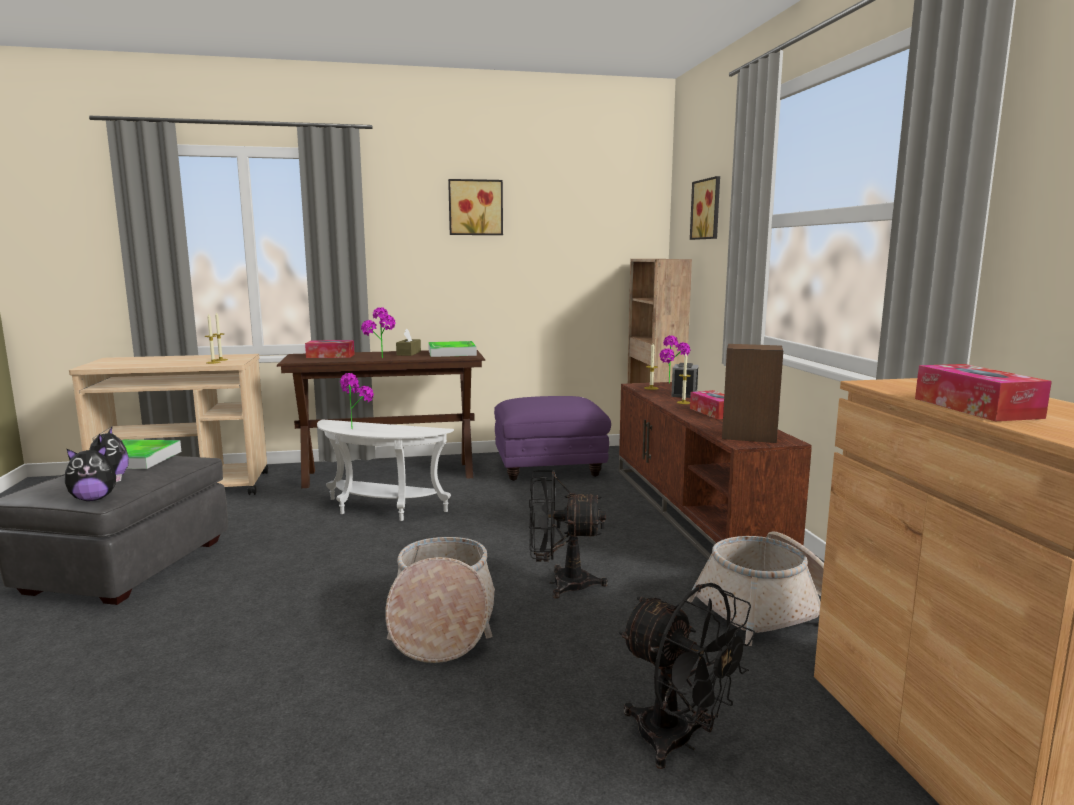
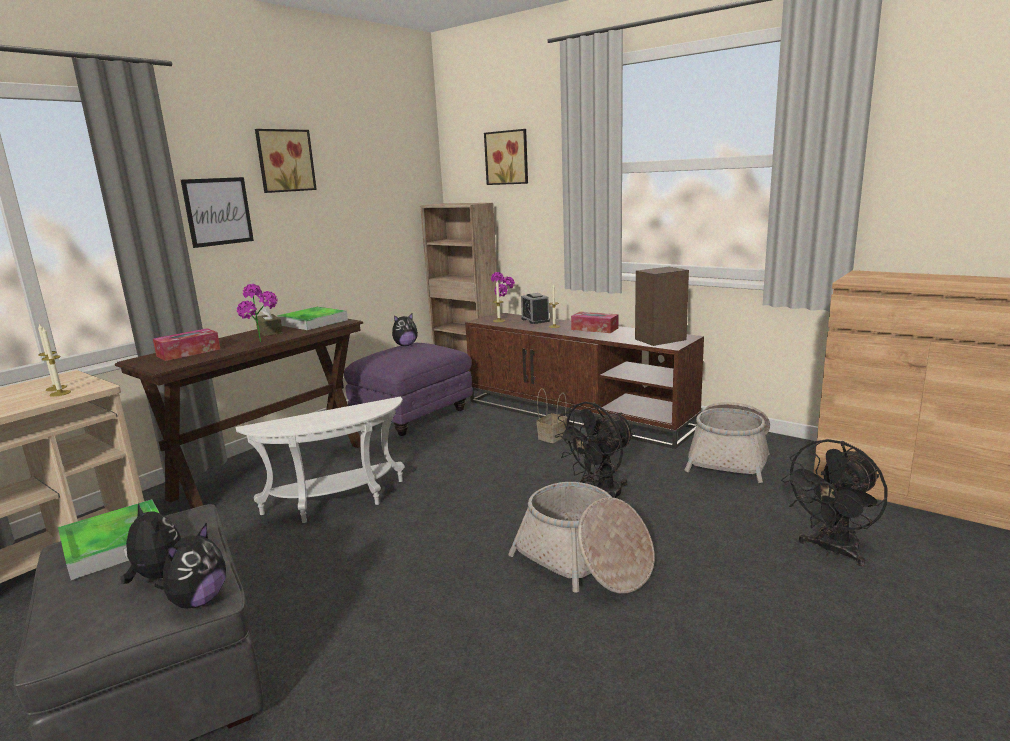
camera: 40 degrees left, 5 degrees up
(356, 427) = (302, 422): potted plant -> none
(405, 248) = (218, 211): none -> picture
(559, 396) = (405, 345): none -> plush toy
(626, 523) = (552, 437): none -> basket
(678, 742) = (832, 551): black fan -> black fan turned 135 degrees clockwise
(976, 408) = (946, 285): tissue box -> none

